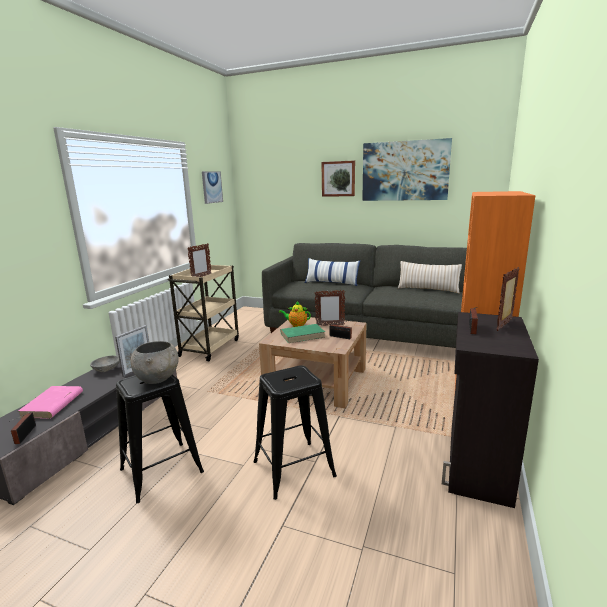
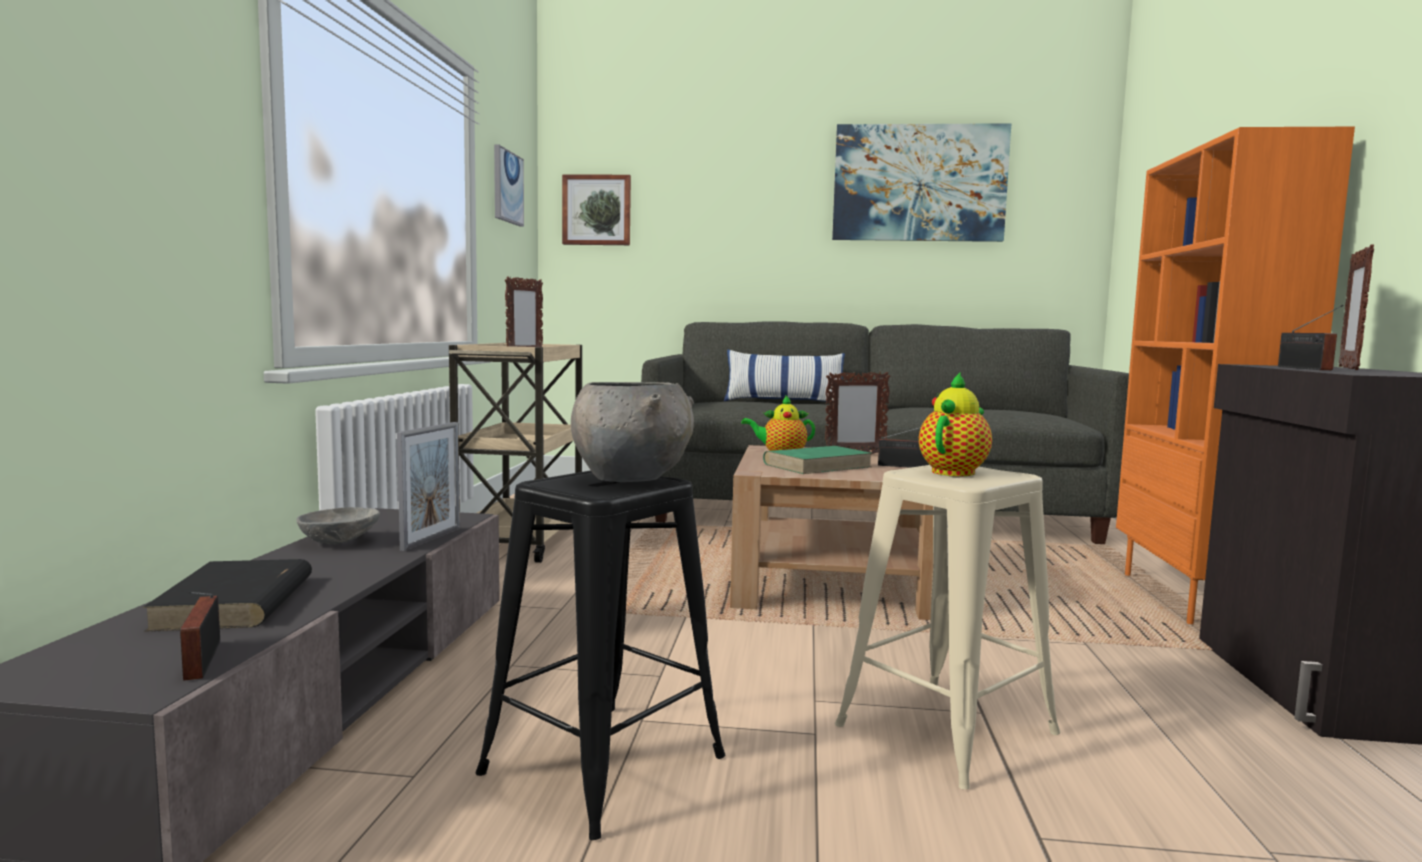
camera: 15 degrees left, 10 degrees down
(52, 405) = (235, 603): pink book -> black book
(289, 375) = (955, 472): none -> teapot
(294, 468) = (947, 728): black stool -> beige stool
(338, 178) = (781, 194): picture -> picture (597, 210)
(428, 289) = (992, 409): beige pillow -> none

